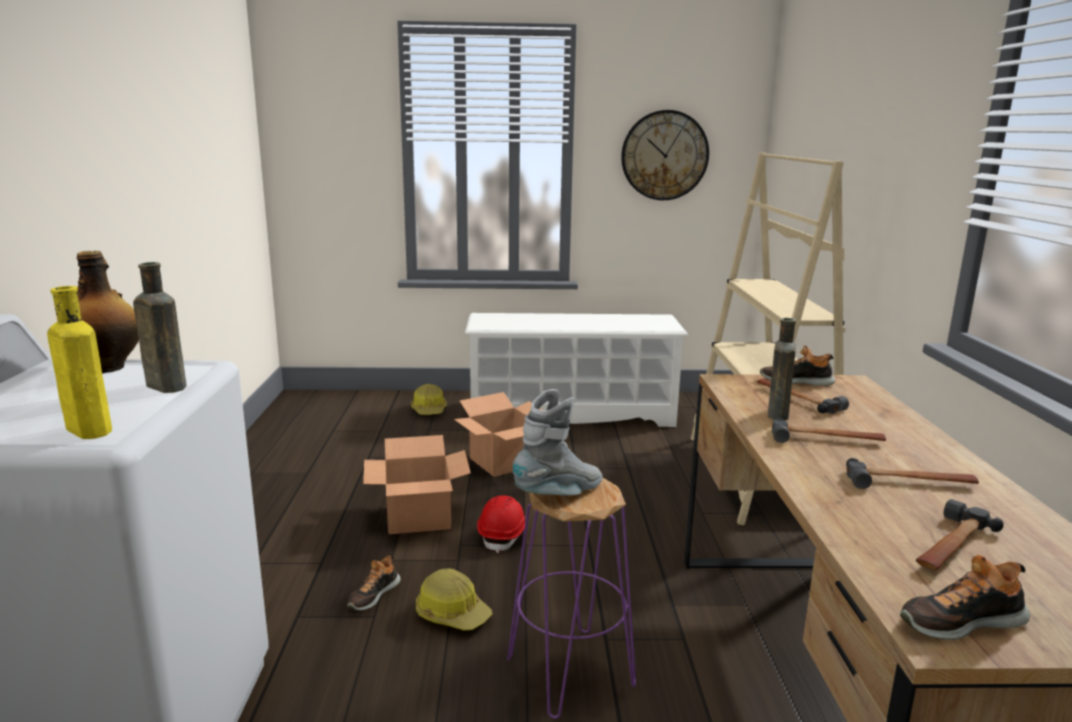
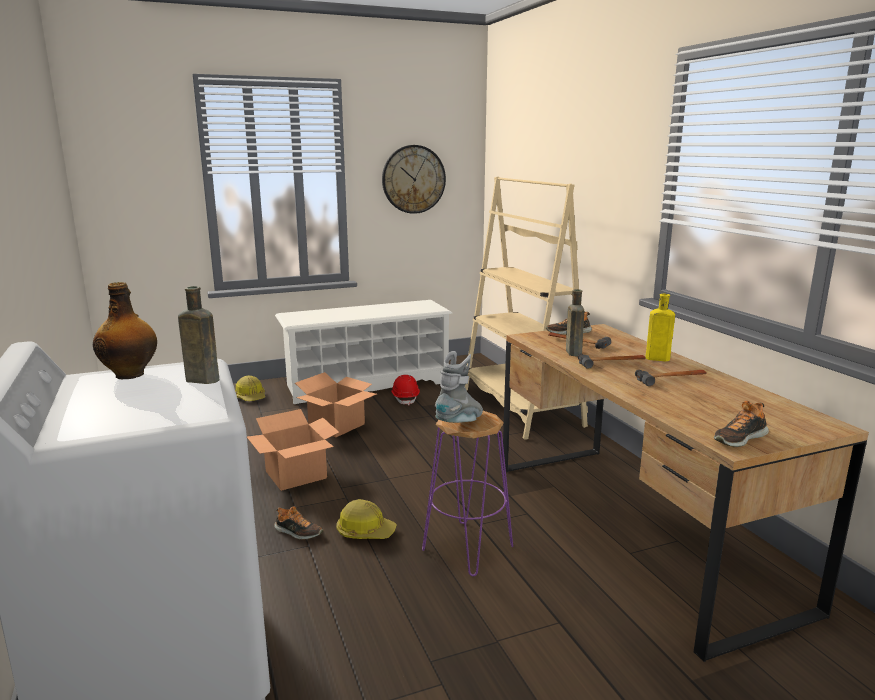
camera: 20 degrees left, 0 degrees up
(87, 429) = (190, 412): yellow bottle -> yellow bottle (655, 358)
(373, 595) = (298, 532): shoe -> shoe turned 75 degrees counterclockwise
(503, 535) = (369, 475): red hard hat -> red hard hat (405, 398)
(950, 546) = (711, 406): hammer -> none

